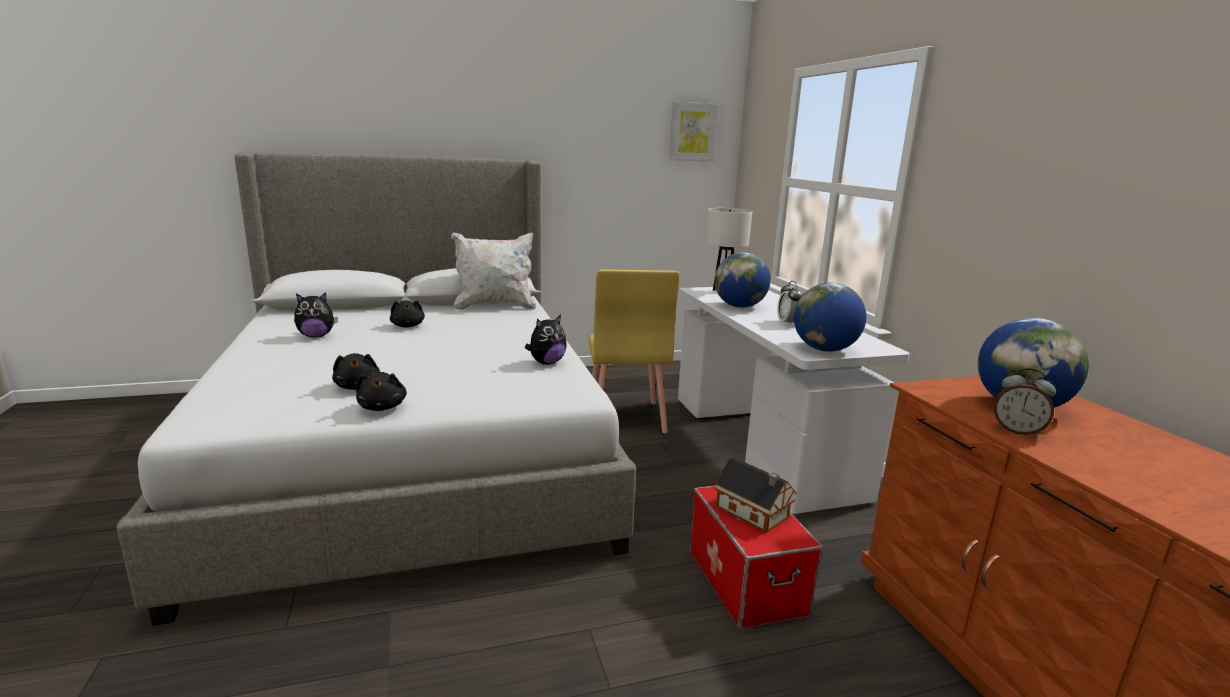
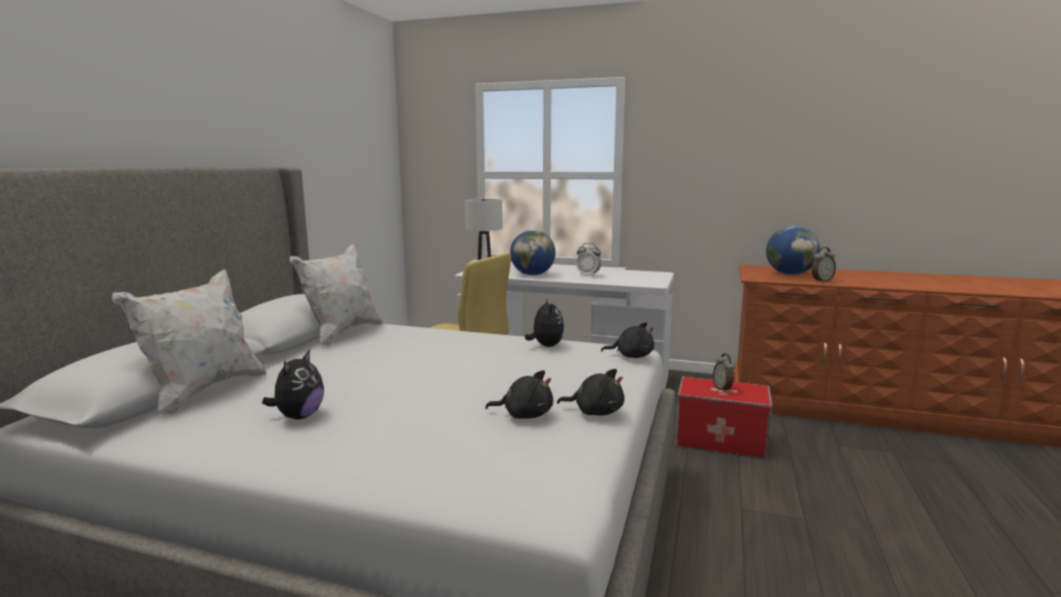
camera: 55 degrees left, 5 degrees down
(345, 310) = (204, 391): none -> white pillow
(408, 326) = (341, 372): black plush toy -> black plush toy (631, 356)
(692, 132) = (373, 135): picture -> none
(754, 513) = (723, 389): toy house -> alarm clock
(824, 349) = (650, 281): globe -> none

